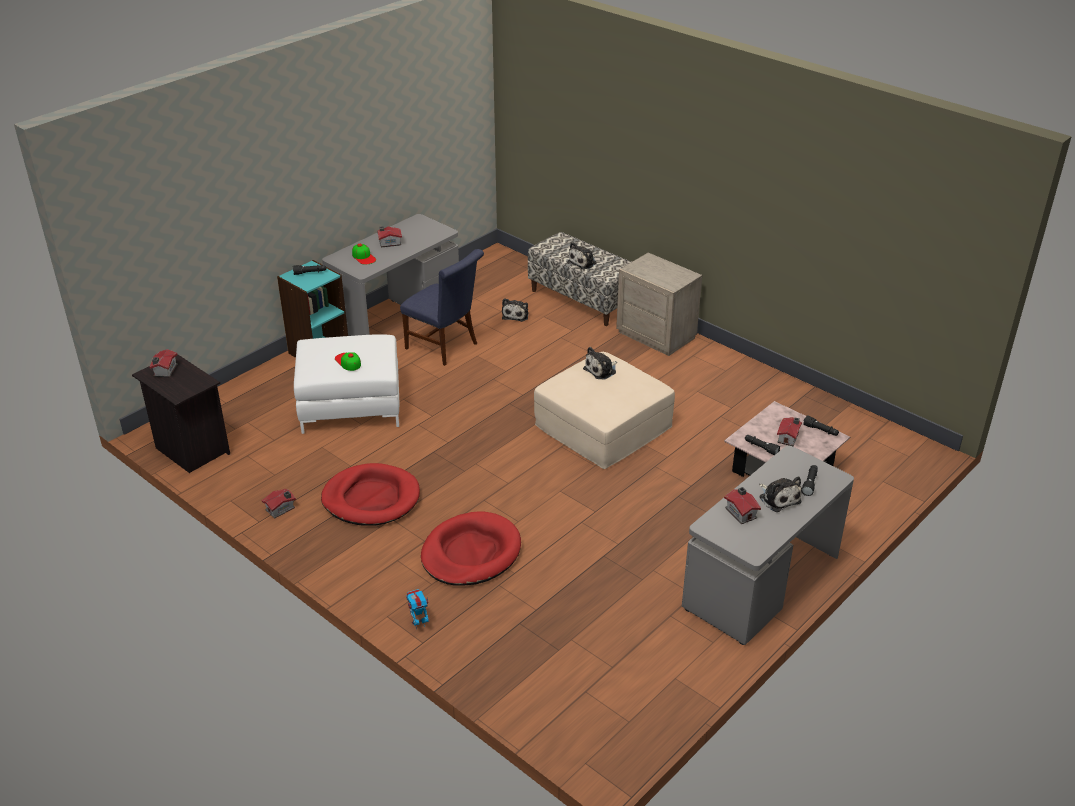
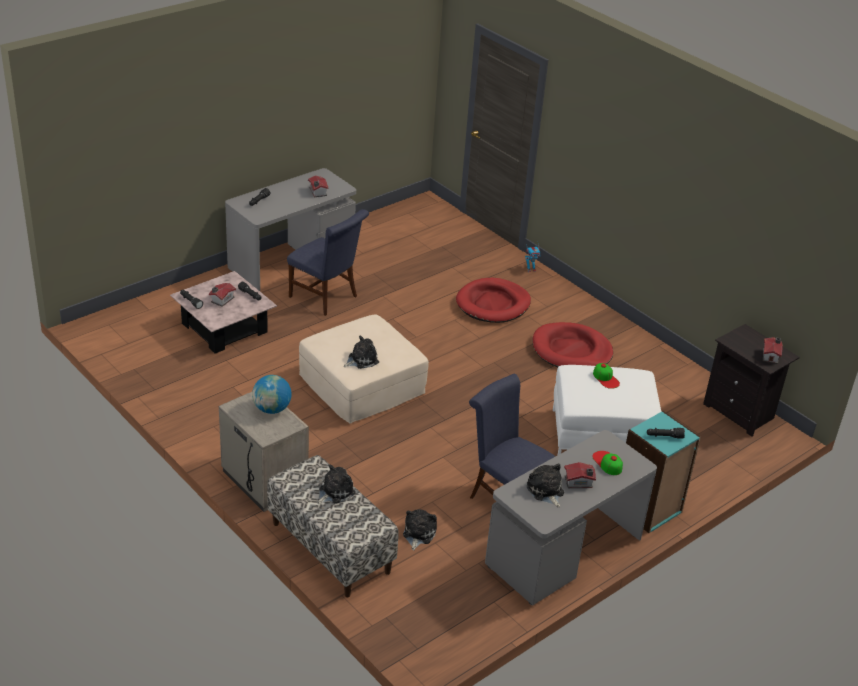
camera: 175 degrees left, 0 degrees up
(281, 509) = (643, 352): toy house -> none
(655, 277) = (272, 409): none -> globe
(686, 529) = (326, 297): none -> blue chair
(778, 498) = (287, 196): plush toy -> plush toy (545, 491)

